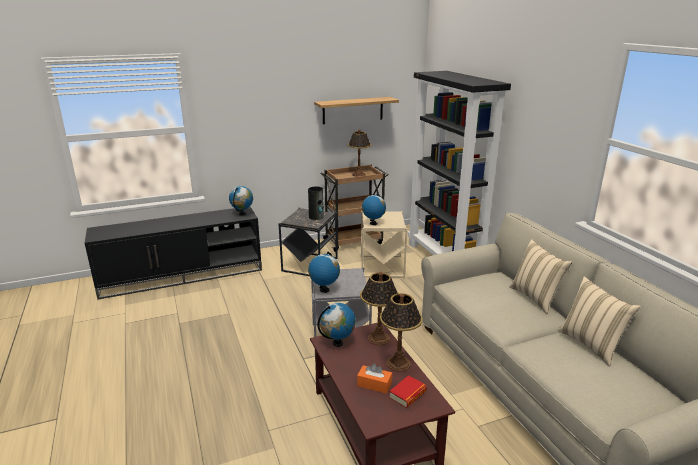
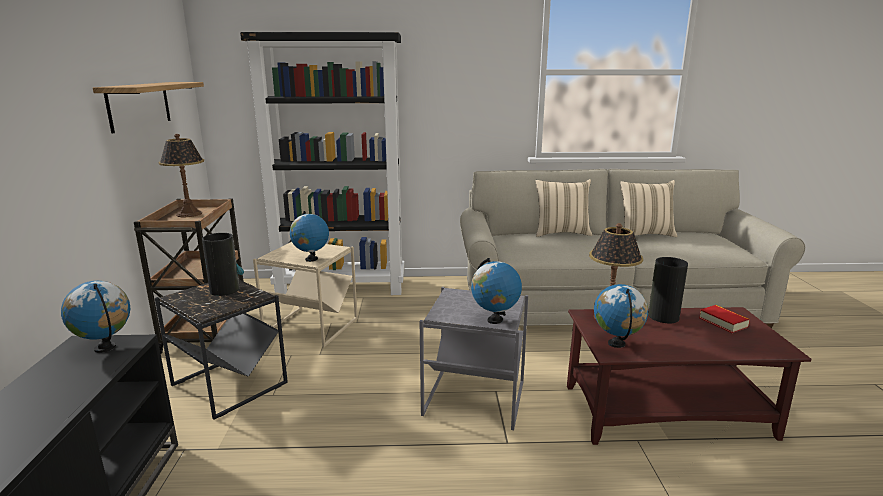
camera: 70 degrees left, 5 degrees down
(374, 384) = (707, 336): orange tissue box -> none
(398, 363) = (663, 316): table lamp -> vase

